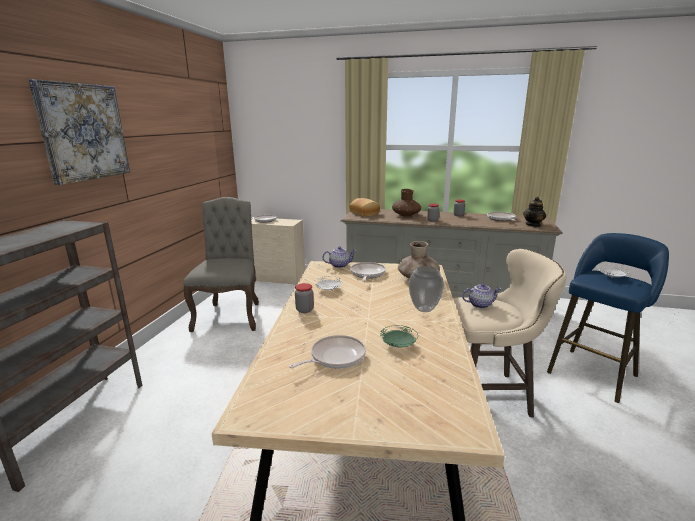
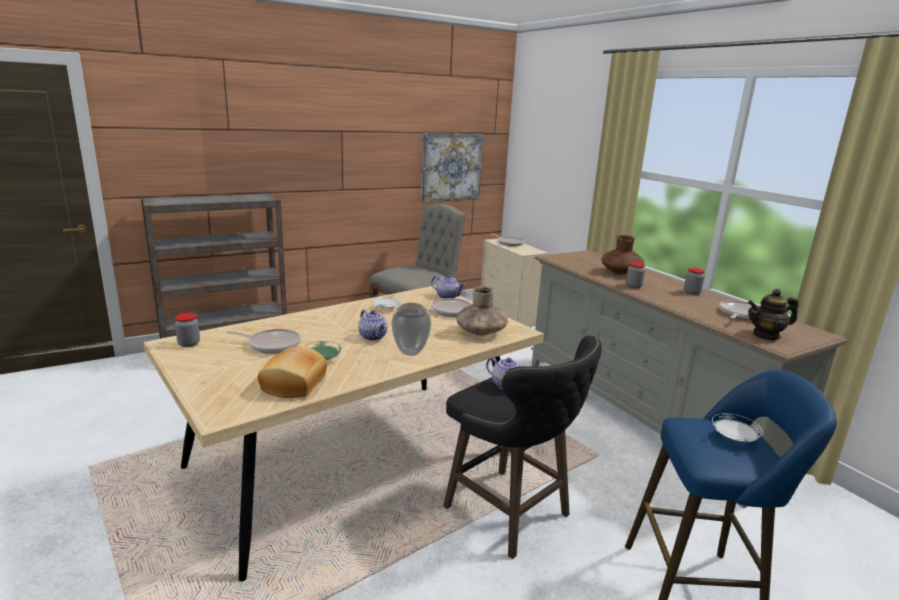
camera: 45 degrees right, 0 degrees up
(84, 132) = (307, 124): picture -> picture (451, 167)
(304, 310) = (334, 313): jar -> jar (189, 344)
(365, 213) = (579, 257): bread -> bread (295, 384)
(378, 311) = (373, 337): none -> teapot
(491, 394) = (511, 514): beige stool -> black stool

